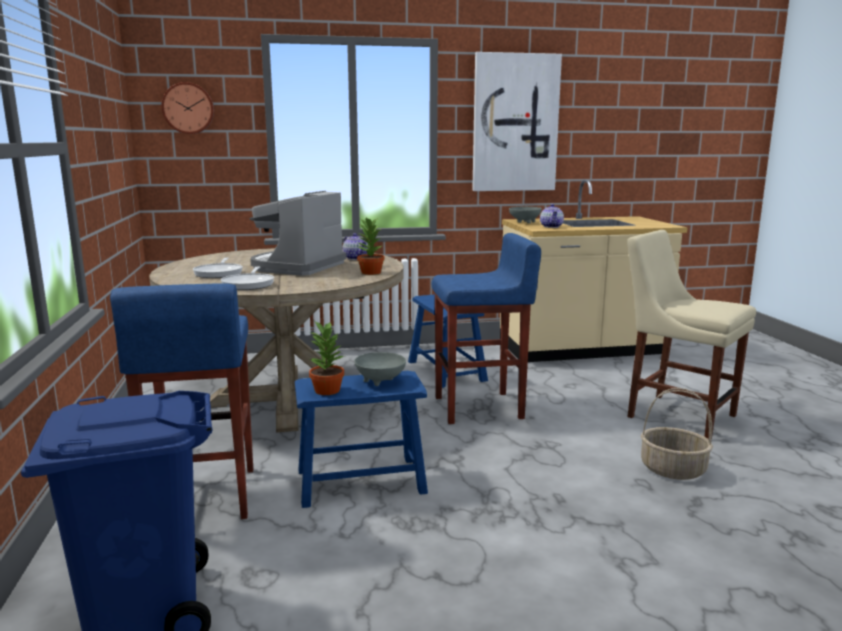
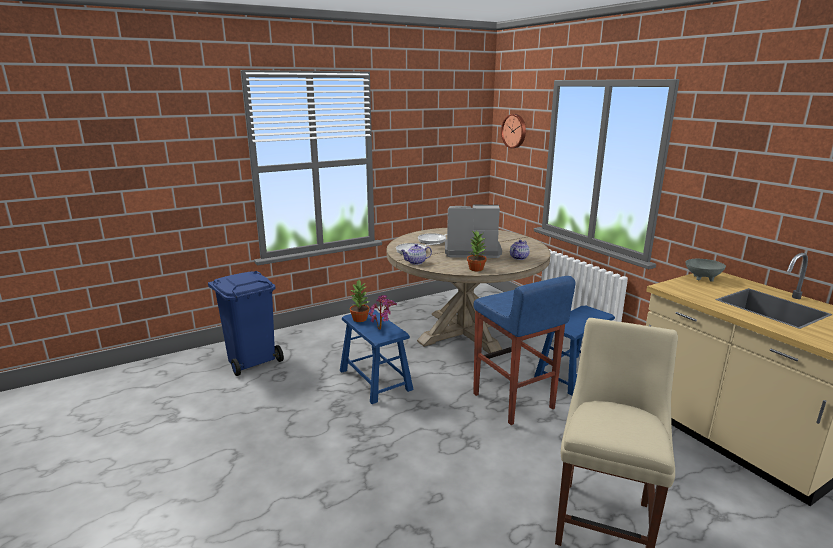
camera: 70 degrees right, 5 degrees up
(202, 497) = (338, 344): blue stool -> none
(380, 381) = (382, 329): grey bowl -> potted plant
(515, 123) = (744, 170): picture -> none
(551, 226) = (694, 290): teapot -> teapot (416, 262)
(673, 469) = (471, 516): basket -> none

